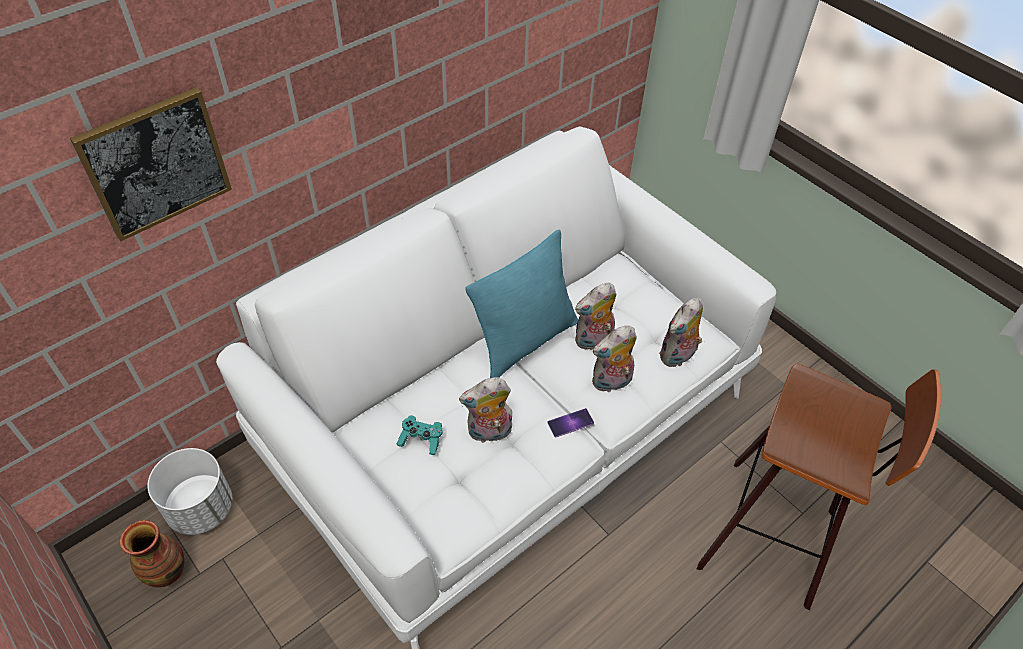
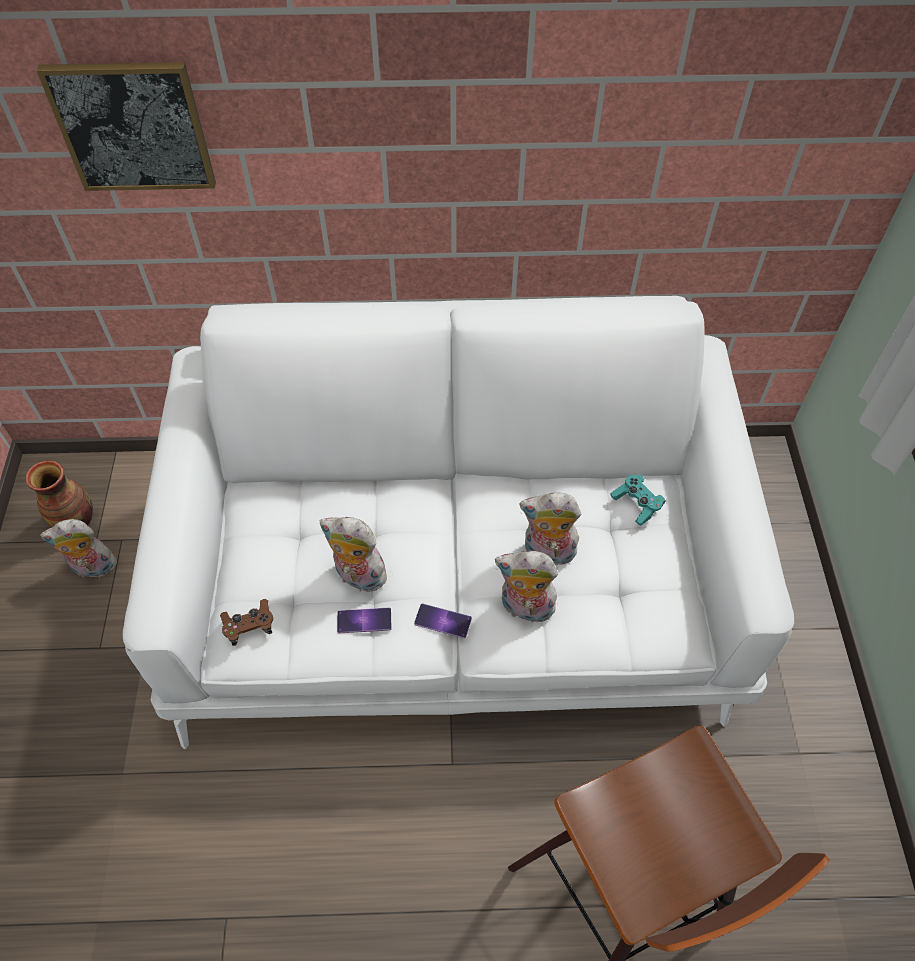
camera: 40 degrees right, 5 degrees up
(201, 508) = (142, 485): white planter -> none
(421, 439) = (292, 540): turquoise game controller -> turquoise game controller (637, 504)
(446, 514) = (249, 626): none -> brown game controller
(521, 457) = (364, 620): none -> phone
(525, 341) = (478, 509): turquoise pillow -> none
(678, 356) = (624, 629): plush toy -> plush toy (93, 568)

